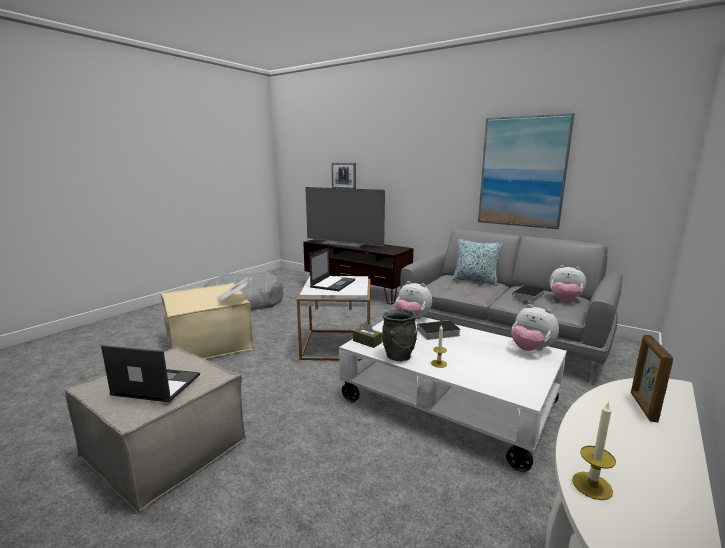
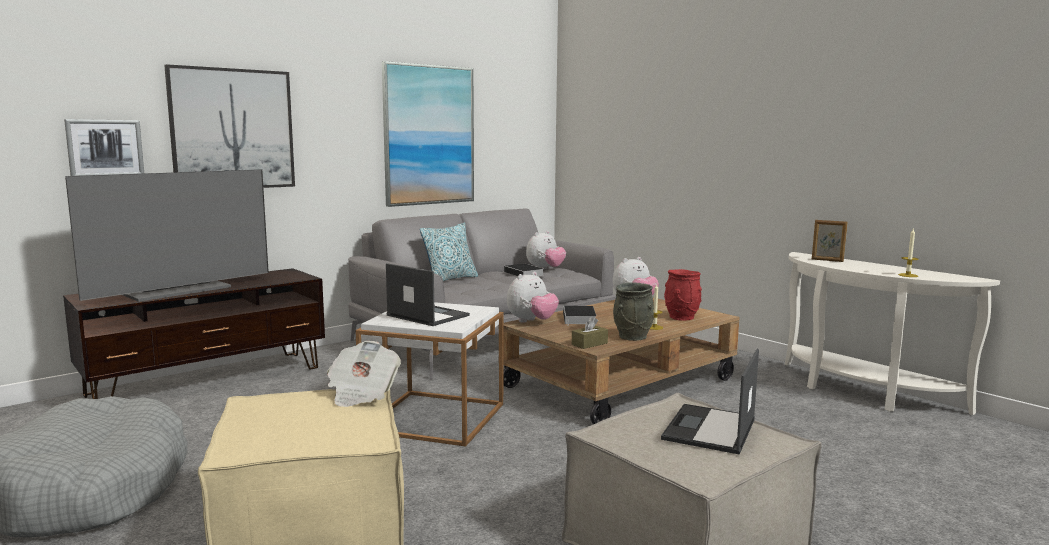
camera: 75 degrees left, 5 degrees down
(393, 167) = (232, 129): none -> picture
(448, 401) = (619, 383): white coffee table -> brown coffee table
(491, 375) = (682, 317): none -> red vase

